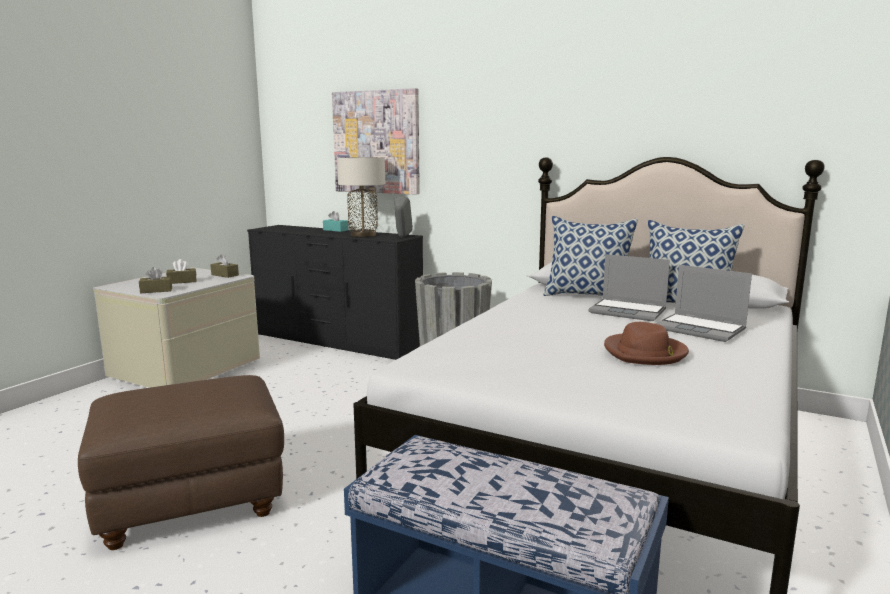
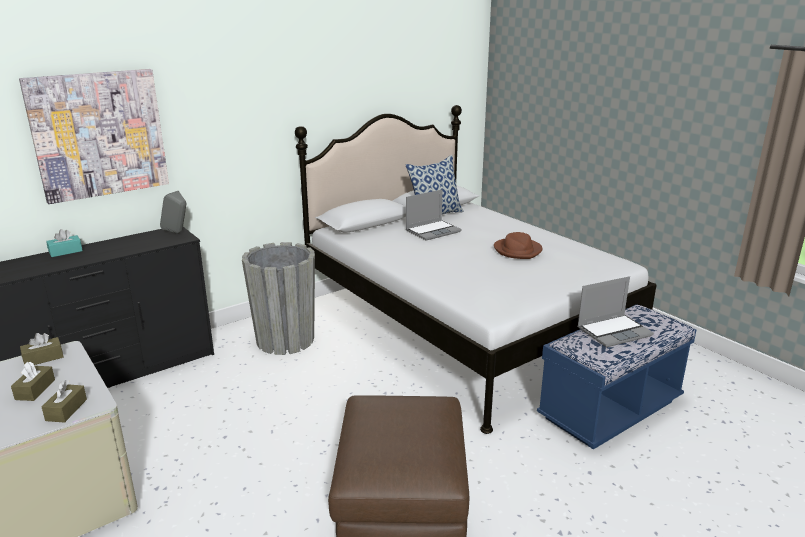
camera: 65 degrees left, 10 degrees up
(363, 235) = (130, 245): table lamp -> none
(587, 296) = (383, 230): pillow -> none
(701, 329) = (486, 227): laptop -> laptop (614, 331)

